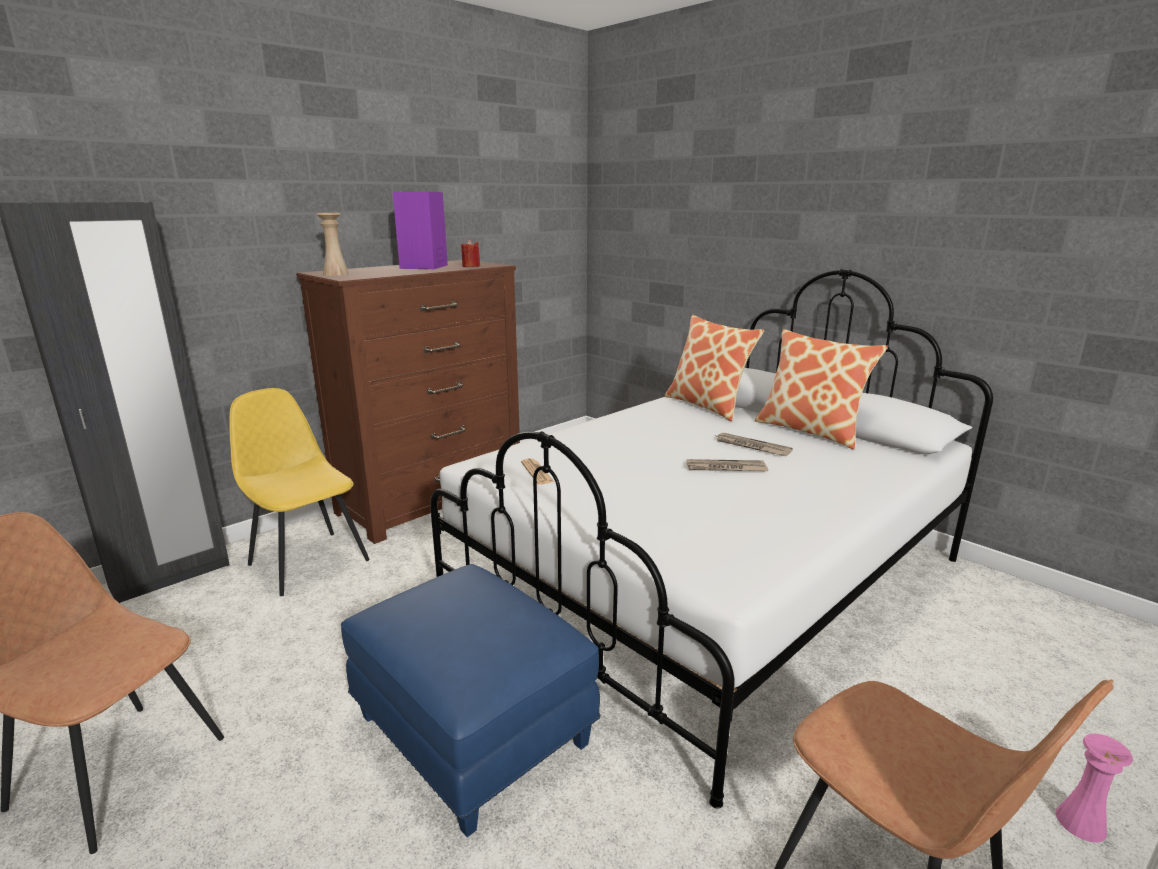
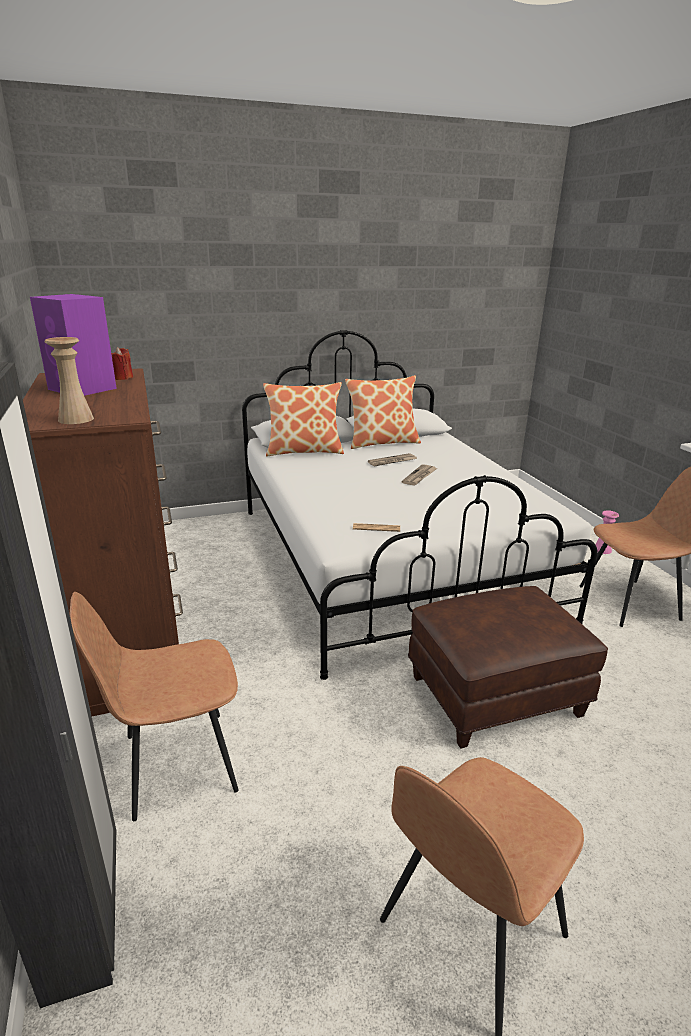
camera: 65 degrees left, 5 degrees up
(308, 561) = (176, 763): yellow chair -> brown chair
(475, 730) = (495, 694): blue ottoman -> brown ottoman

